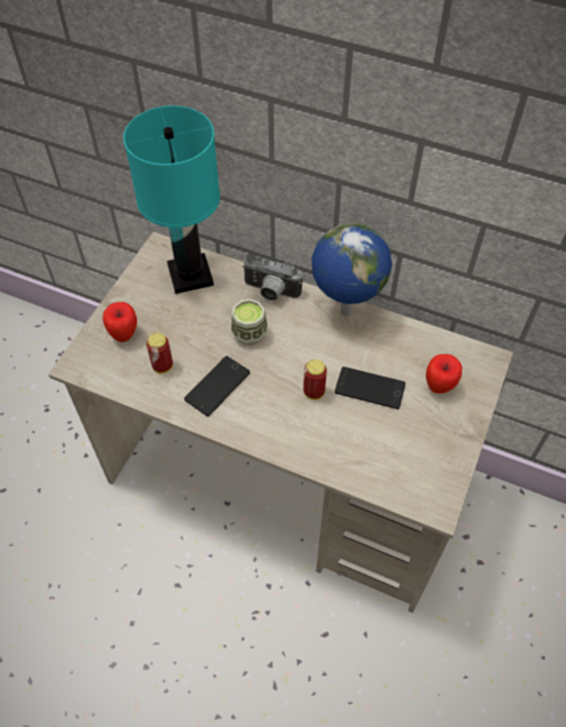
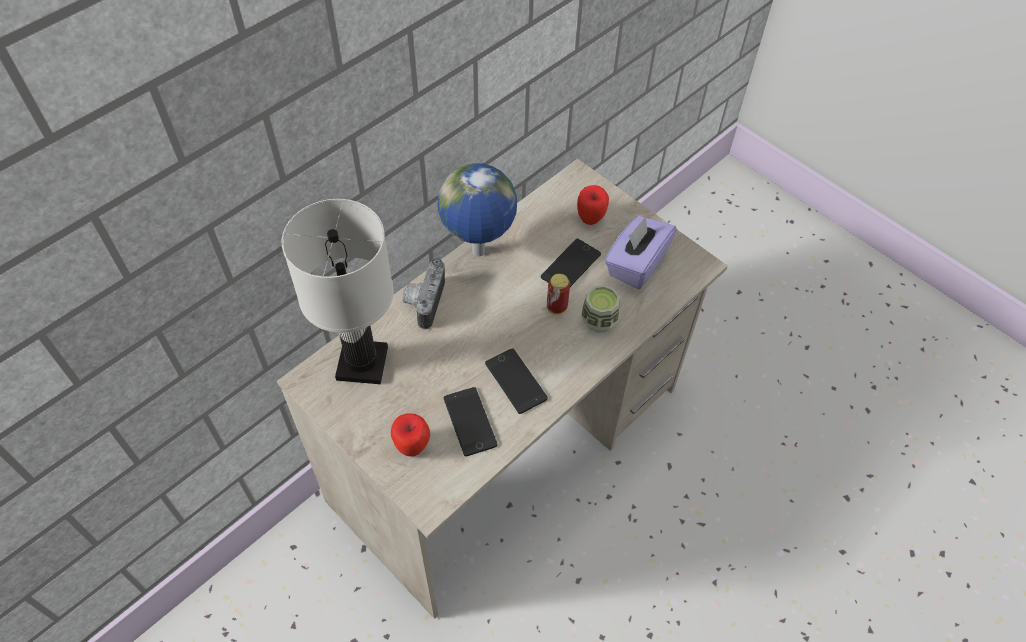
camera: 70 degrees left, 0 degrees up
(162, 366) = (470, 421): can -> phone
(191, 275) = (363, 363): turquoise table lamp -> white table lamp
(249, 334) = (466, 335): cup -> cup (599, 320)
(270, 292) = (423, 302): camera -> camera turned 150 degrees clockwise
(403, 444) = (636, 264): none -> purple tissue box

